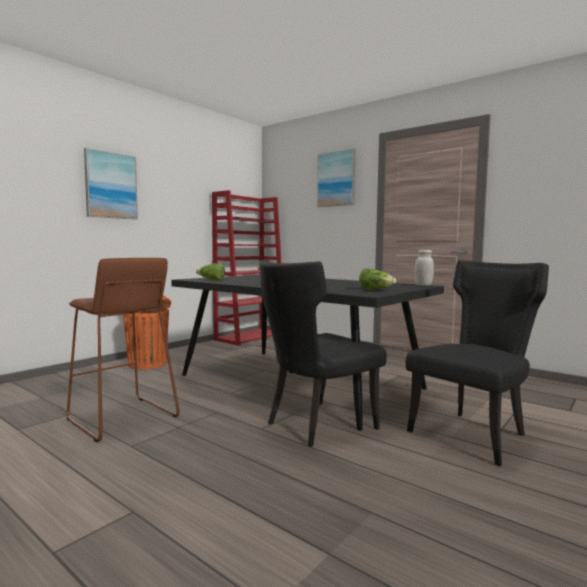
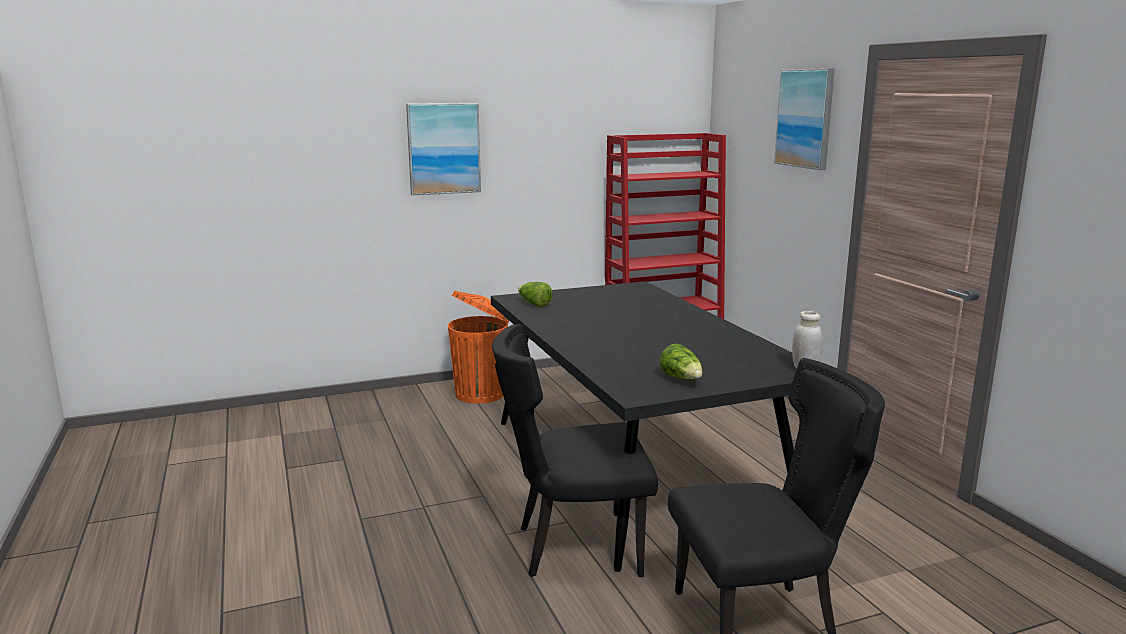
camera: 30 degrees right, 10 degrees up
(121, 418) = (382, 478): brown stool -> none

